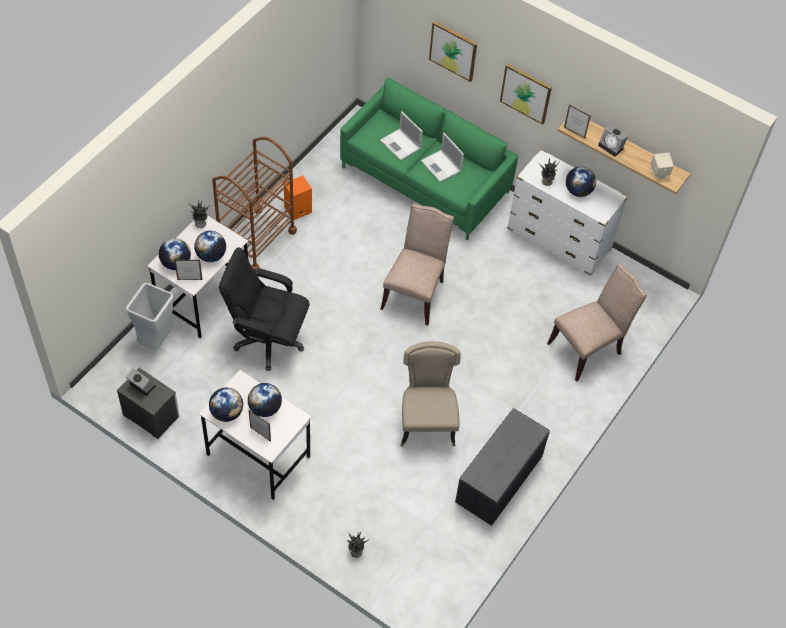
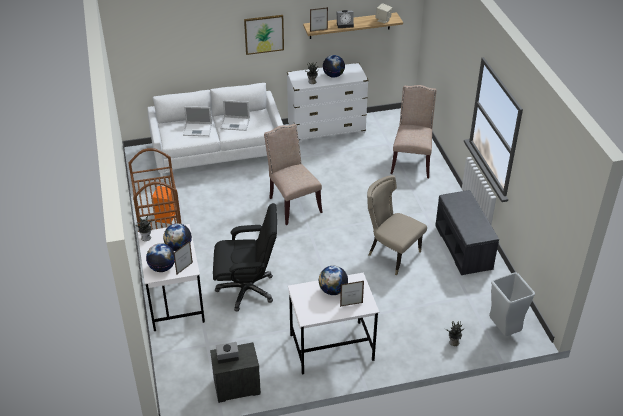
camera: 45 degrees left, 15 degrees down
(156, 340) = (178, 346): grey trash can -> grey trash can (503, 329)
(227, 413) = (316, 311): globe -> none
(268, 340) = (247, 289): black office chair -> black office chair turned 150 degrees counterclockwise
(425, 180) = (217, 153): green sofa -> white sofa
(453, 50) = (197, 38): picture -> none

